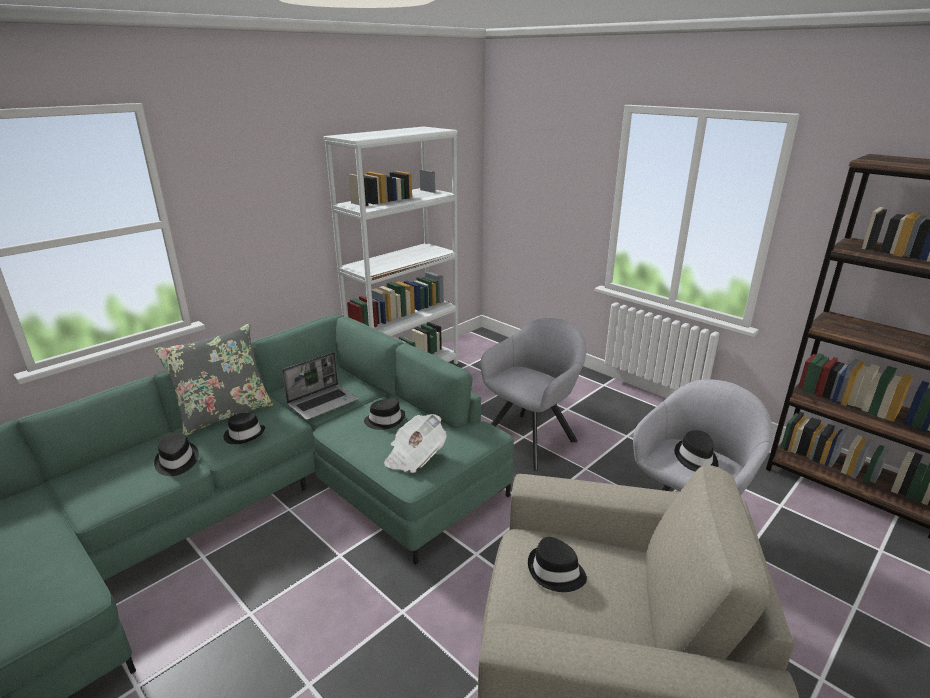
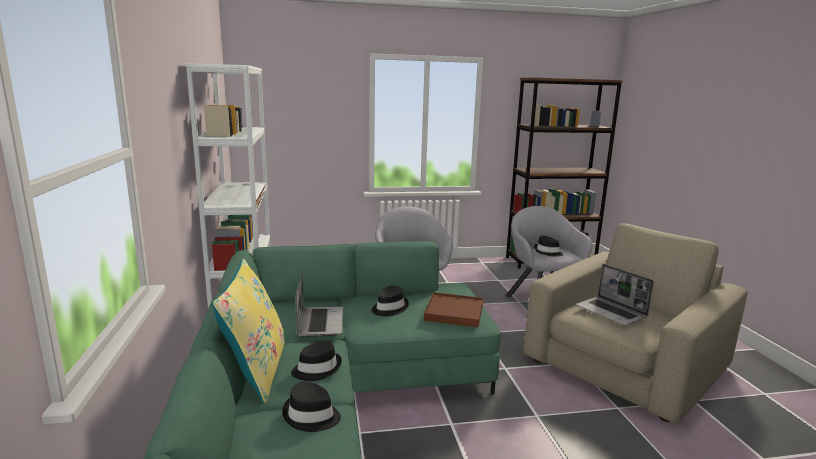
camera: 55 degrees left, 10 degrees down
(224, 414) = (256, 371): grey pillow -> yellow pillow
(414, 457) = (454, 312): newspaper -> brown tray
(555, 572) = (612, 312): black hat -> laptop

